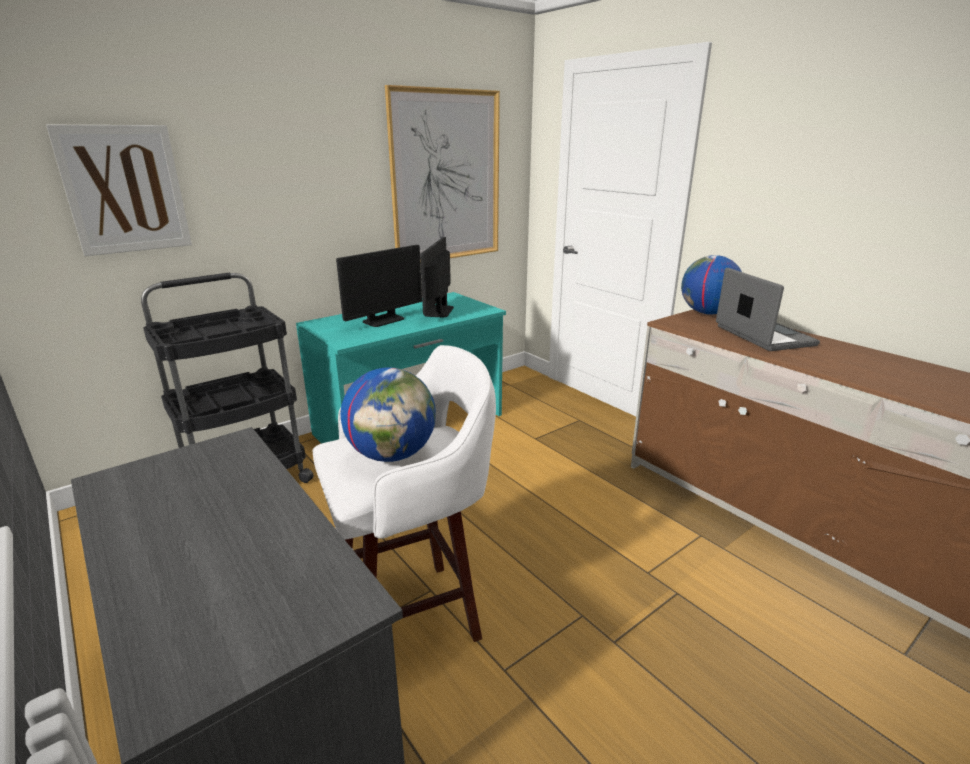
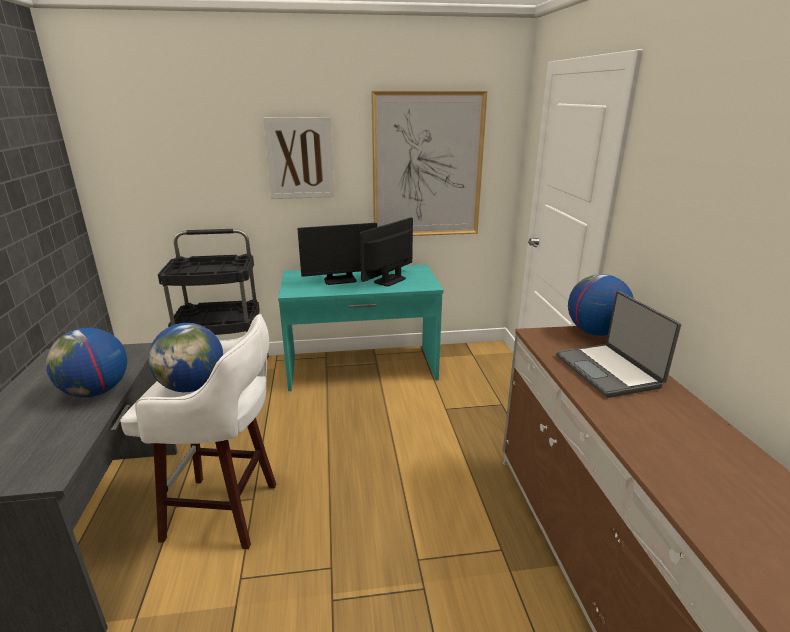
camera: 30 degrees right, 0 degrees up
(125, 190) = (172, 167): picture -> picture (300, 158)
(256, 500) = (96, 391): none -> globe
(762, 336) = (609, 371): laptop -> laptop turned 150 degrees clockwise

